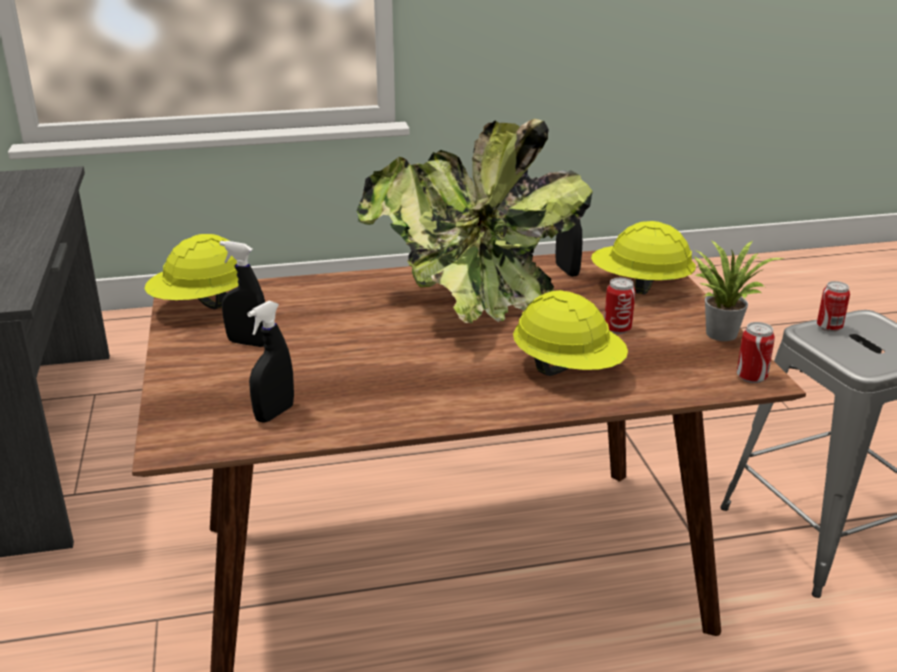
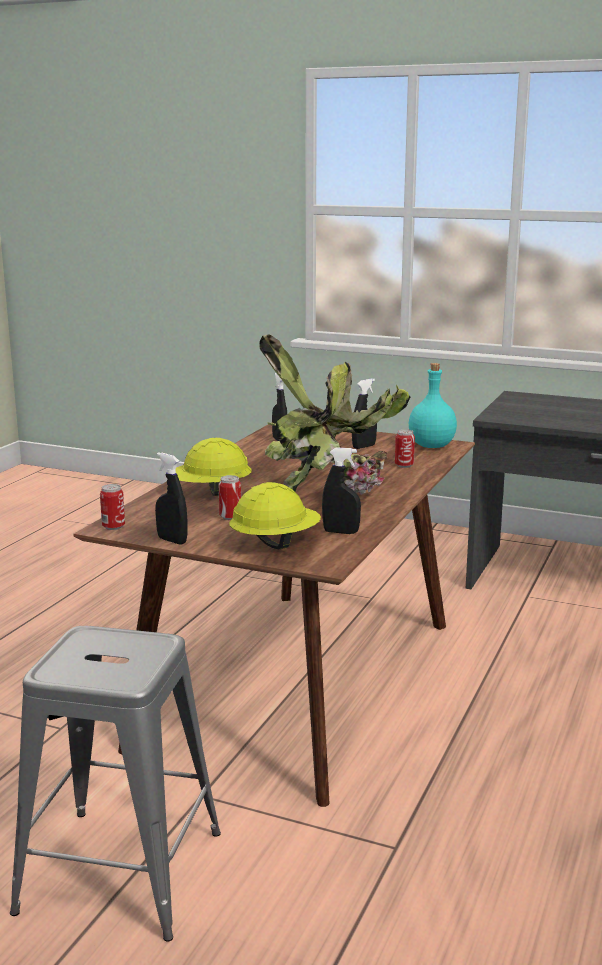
camera: 125 degrees right, 10 degrees down
(202, 305) = (431, 446): yellow hard hat -> turquoise bottle
(720, 332) = (172, 540): potted plant -> black spray bottle
(829, 327) = (150, 653): can -> can (404, 465)

